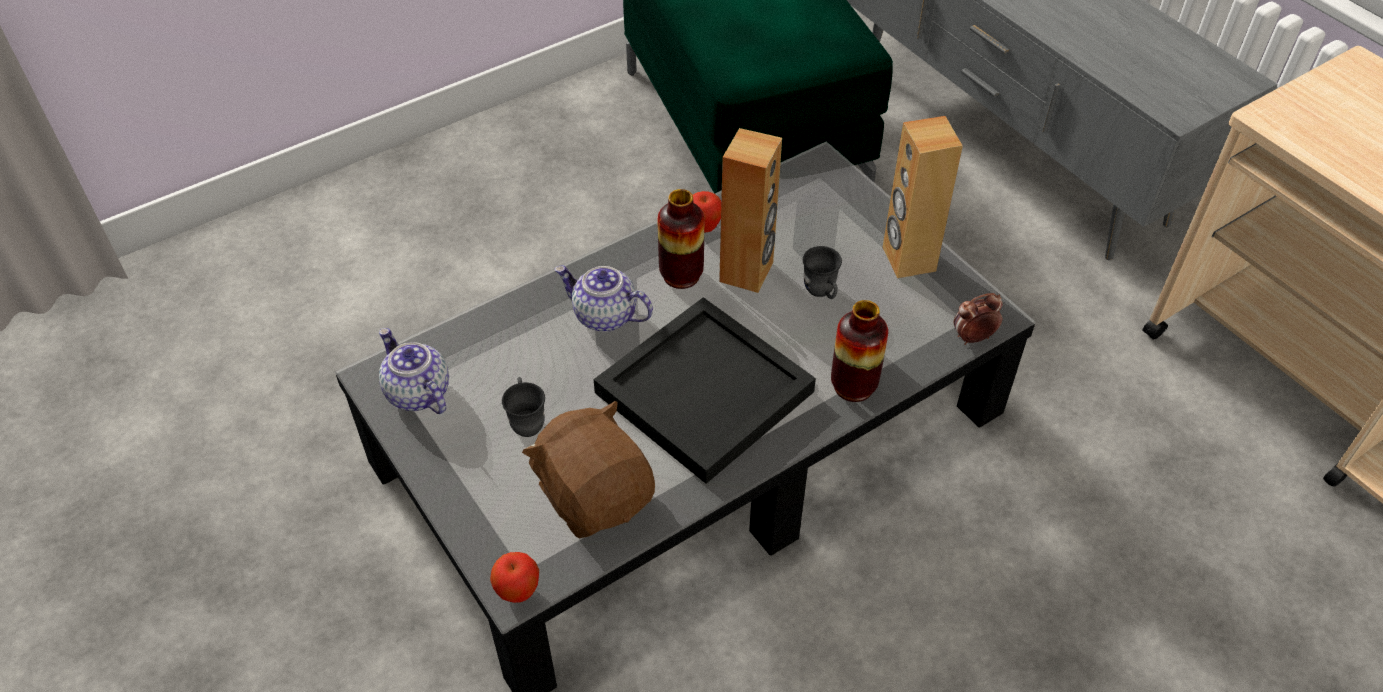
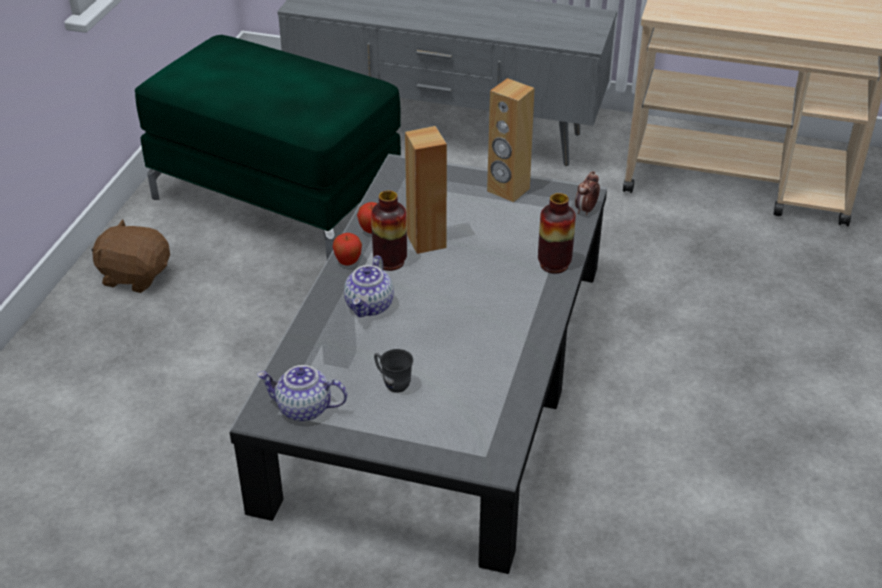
camera: 40 degrees left, 10 degrees down
(518, 592) = (498, 465): apple -> apple (348, 262)
(595, 495) = (481, 394): brown plush toy -> brown plush toy (135, 275)
(604, 316) = (370, 306): teapot -> teapot turned 60 degrees counterclockwise
(704, 394) = (479, 312): black tray -> none
(822, 293) = (482, 229): grey mug -> none

